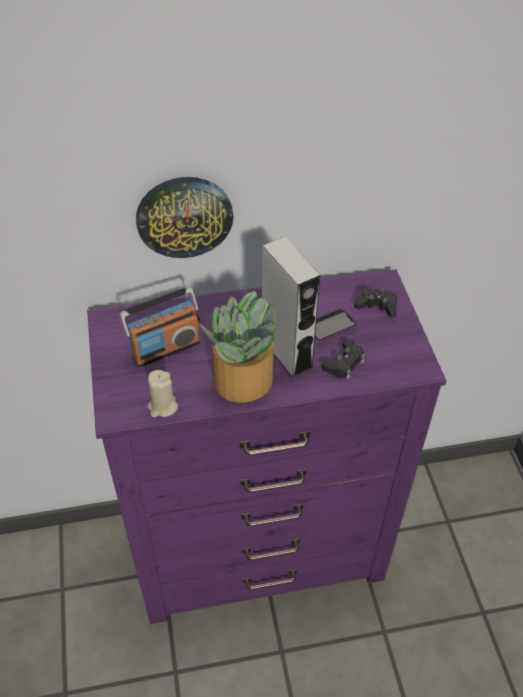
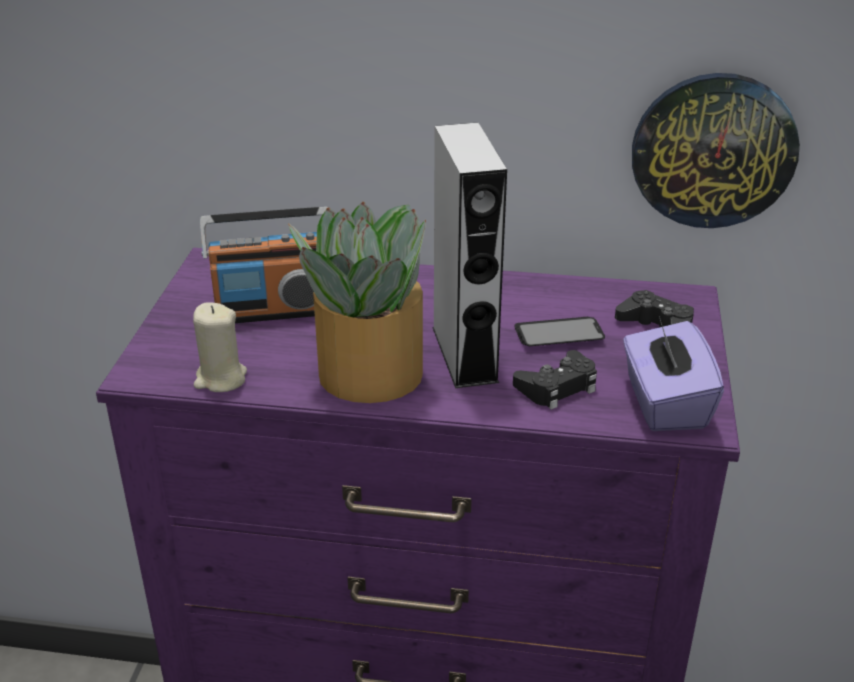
camera: 20 degrees right, 15 degrees down
(184, 216) = (355, 108): wall clock -> wall clock (713, 150)
(401, 360) = (664, 403): none -> purple tissue box

